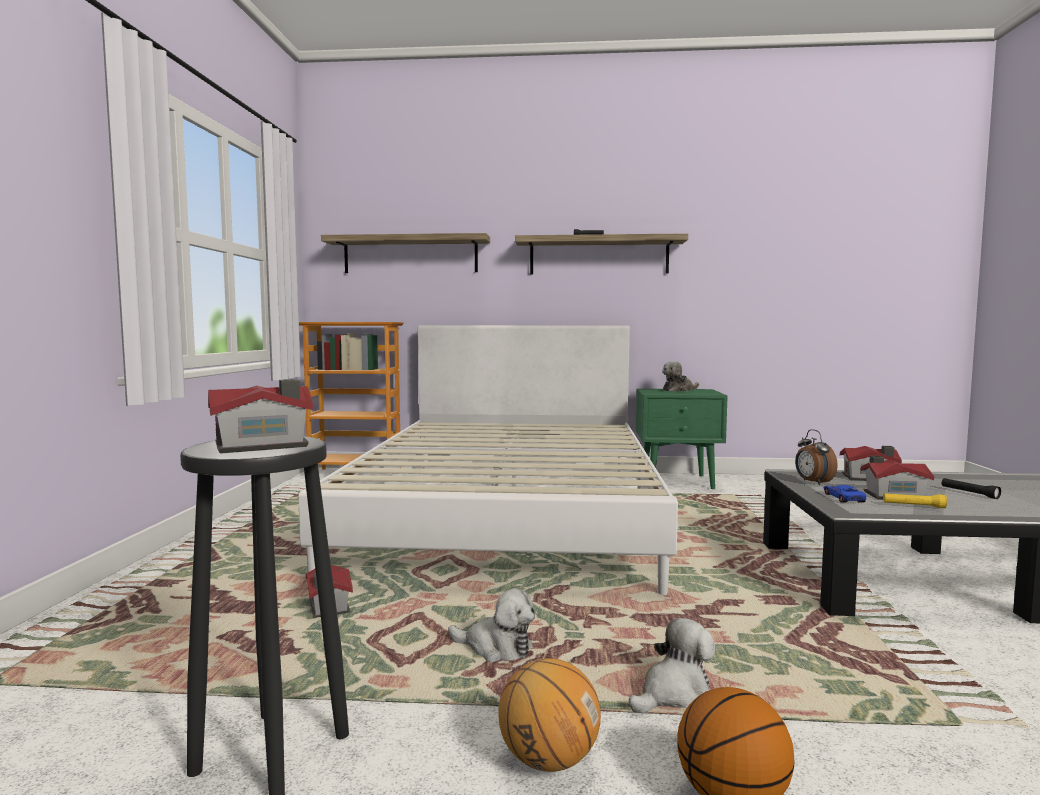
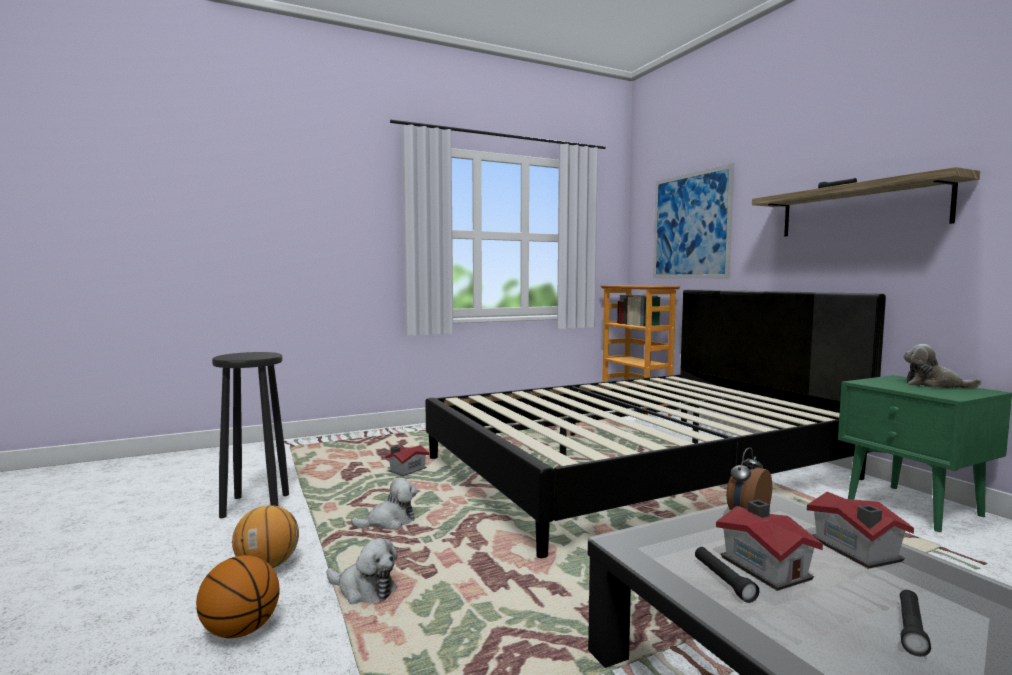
camera: 60 degrees right, 0 degrees up
(264, 445) = (245, 356): toy house -> none
(410, 255) = (690, 226): shelf -> picture
(496, 649) = (389, 522): plush toy -> plush toy turned 105 degrees counterclockwise
(510, 514) = (637, 468): white bed -> black bed
(843, 497) = (693, 537): blue toy car -> none
(913, 506) = (723, 580): yellow flashlight -> black flashlight

